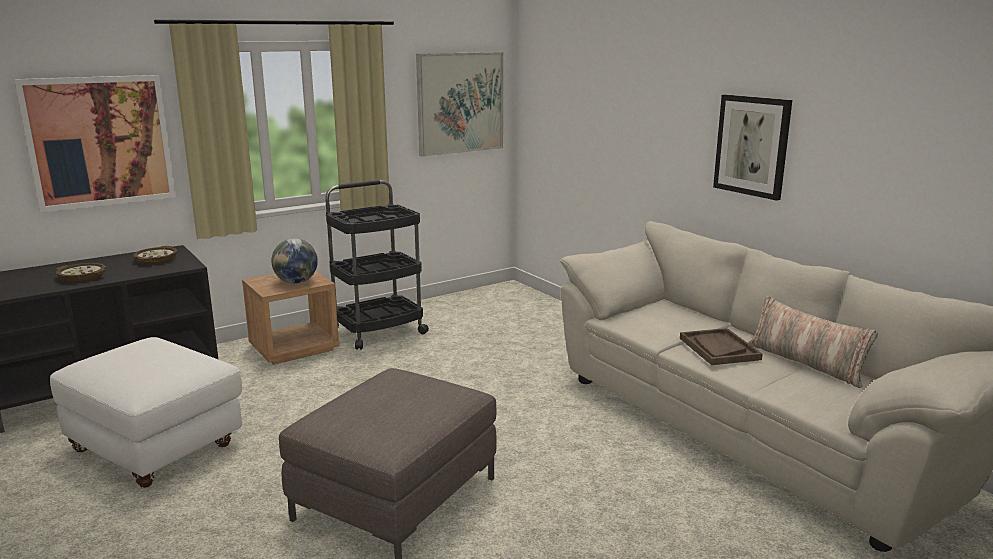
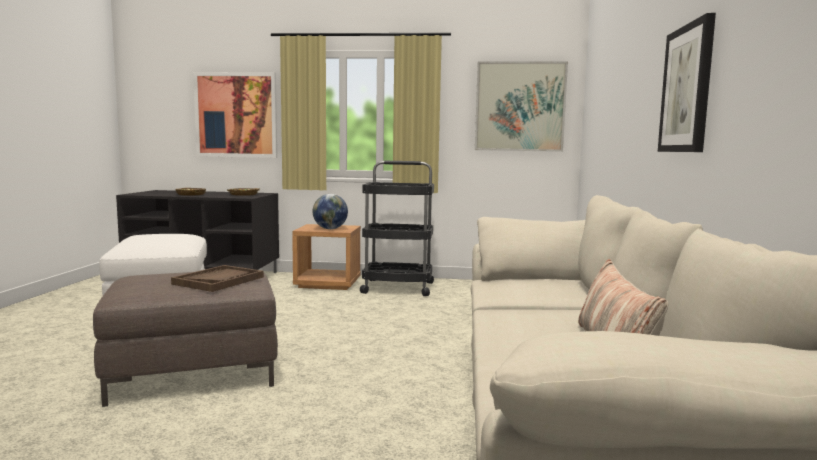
camera: 40 degrees right, 10 degrees down
(719, 348) = (533, 316): brown tray -> brown tray (219, 280)

